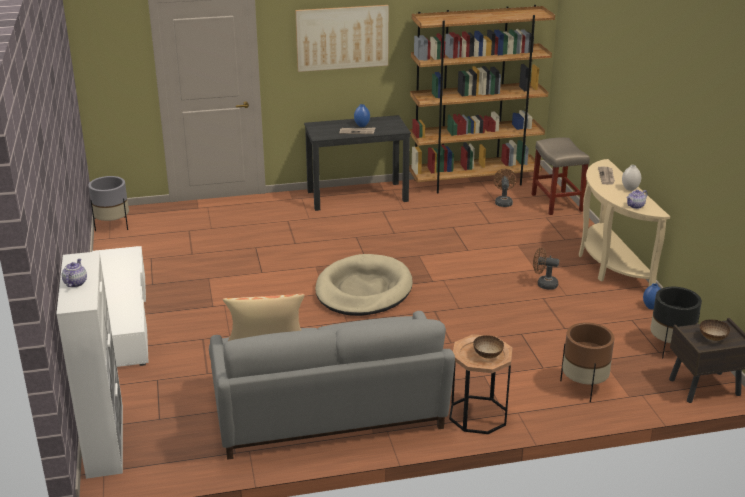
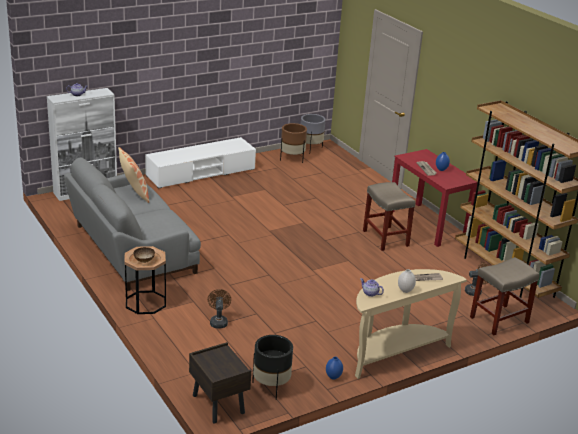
camera: 70 degrees right, 0 degrees up
(342, 38) = (460, 96): picture -> none
(357, 196) = (427, 224): black desk -> red desk
(363, 290) = (282, 244): beige dog bed -> none
(377, 225) = (385, 238): none -> beige stool
(543, 284) = (338, 320): brown fan -> brown fan (218, 321)
(583, 387) = (196, 344): brown planter -> brown planter (292, 159)
(712, 338) = (217, 362): bowl -> none

